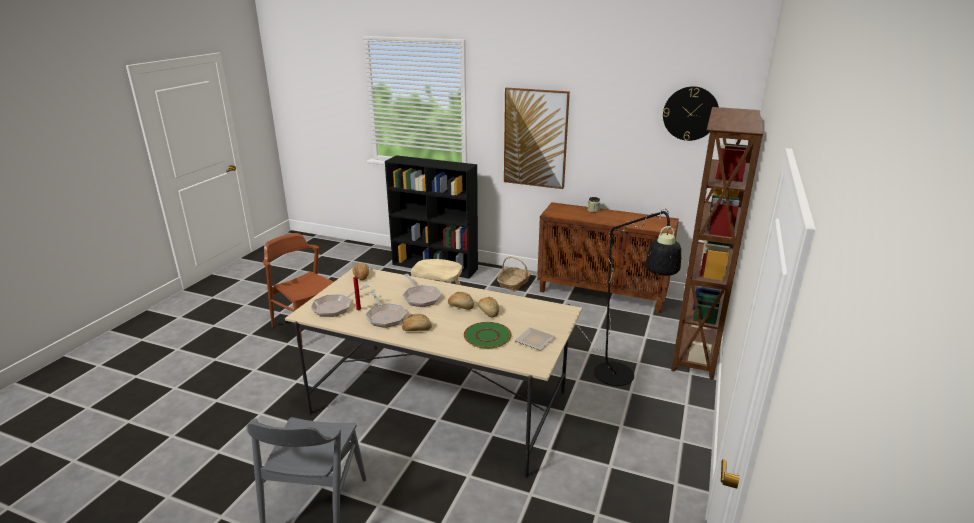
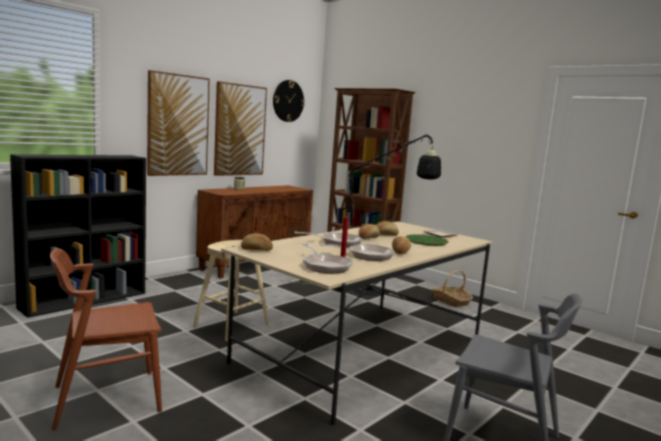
camera: 70 degrees left, 15 degrees down
(514, 283) = (188, 282): basket -> basket (451, 301)
(610, 147) = (239, 130): none -> picture

